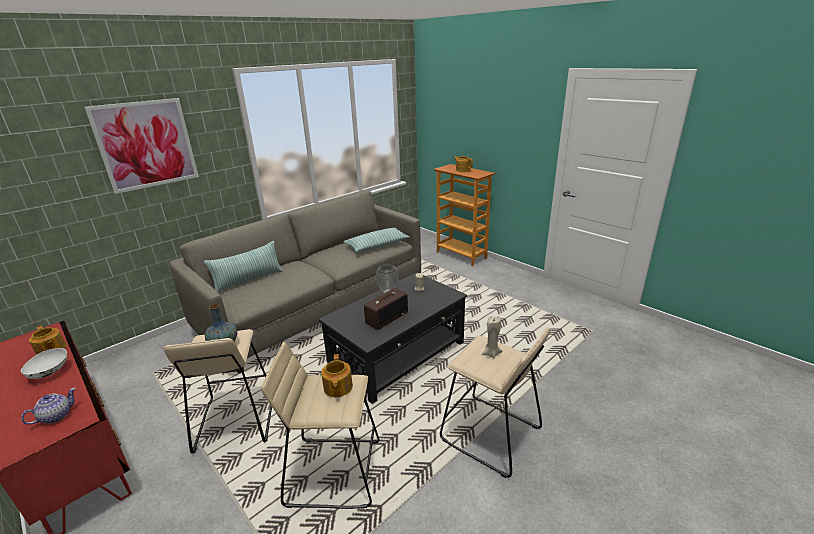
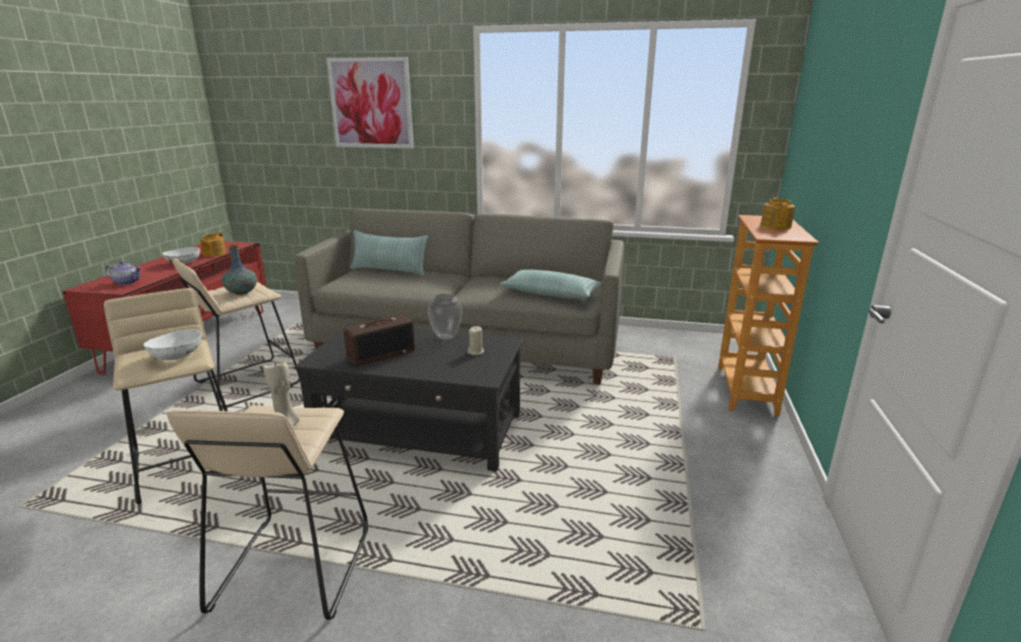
camera: 55 degrees right, 5 degrees down
(337, 387) = (177, 356): teapot -> white bowl
(387, 317) = (381, 354): radio -> radio turned 45 degrees counterclockwise

